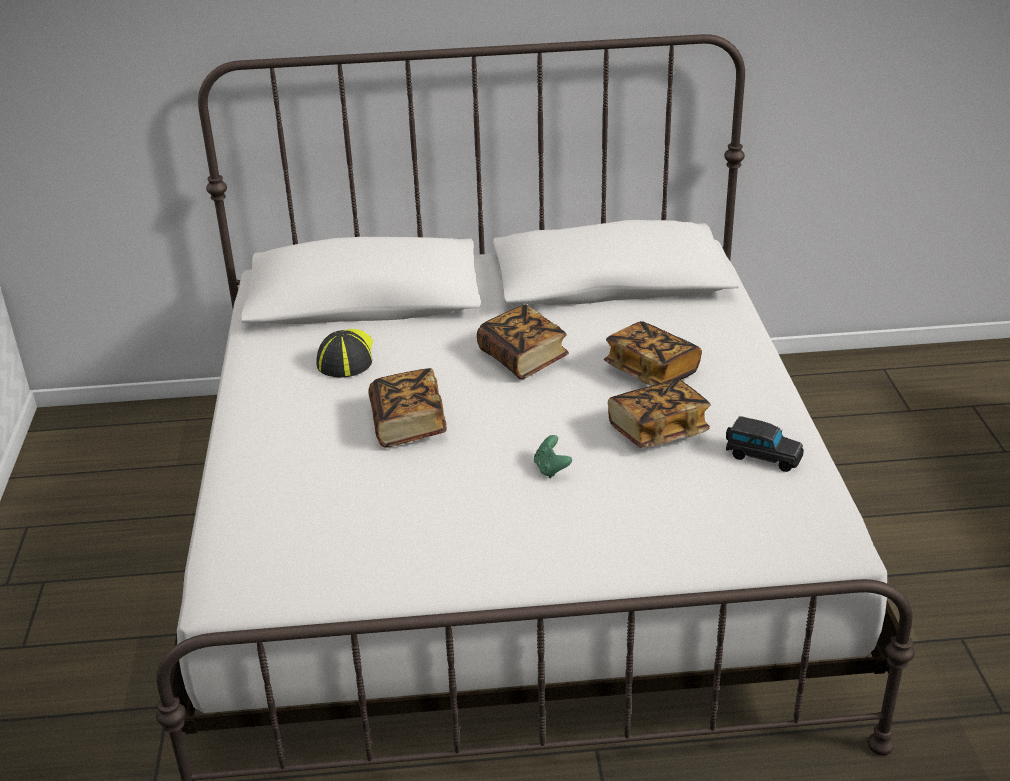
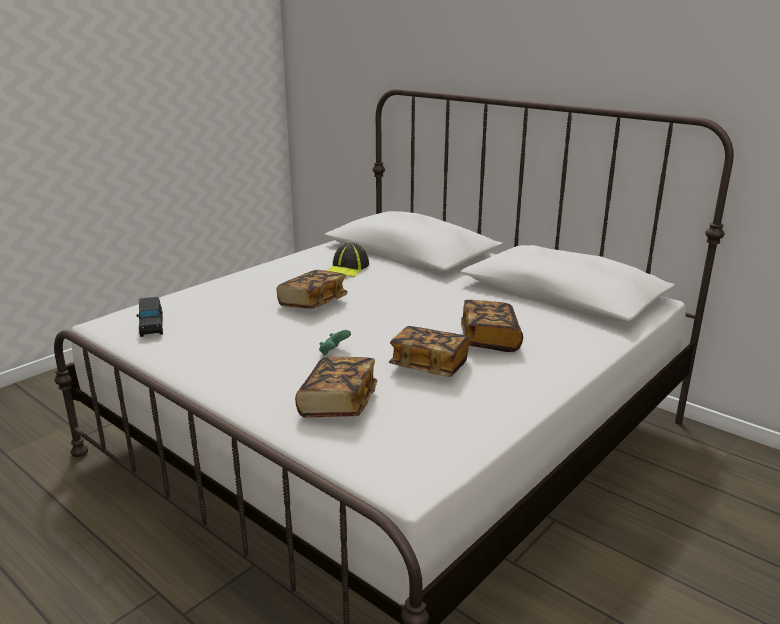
camera: 45 degrees right, 10 degrees down
(346, 356) = (348, 268): cap -> cap turned 150 degrees clockwise
(523, 358) = (429, 303): book -> book (338, 404)
(762, 456) = (465, 411): black toy car -> black toy car (152, 327)

